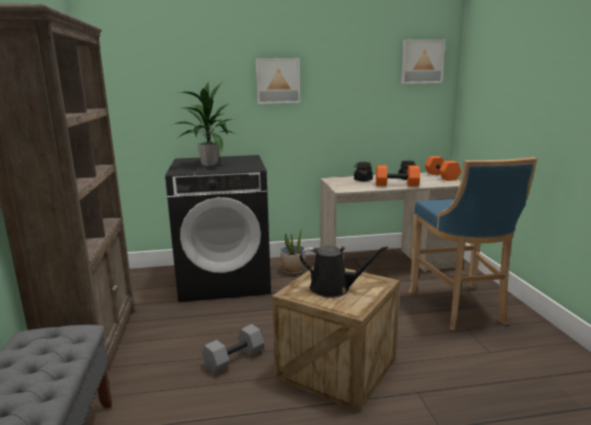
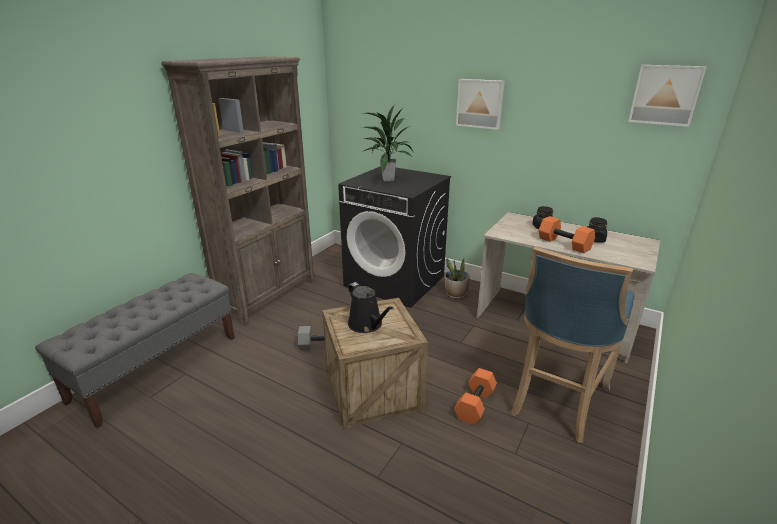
camera: 40 degrees right, 10 degrees up
(440, 176) = (644, 248): orange dumbbell -> orange dumbbell (474, 404)

